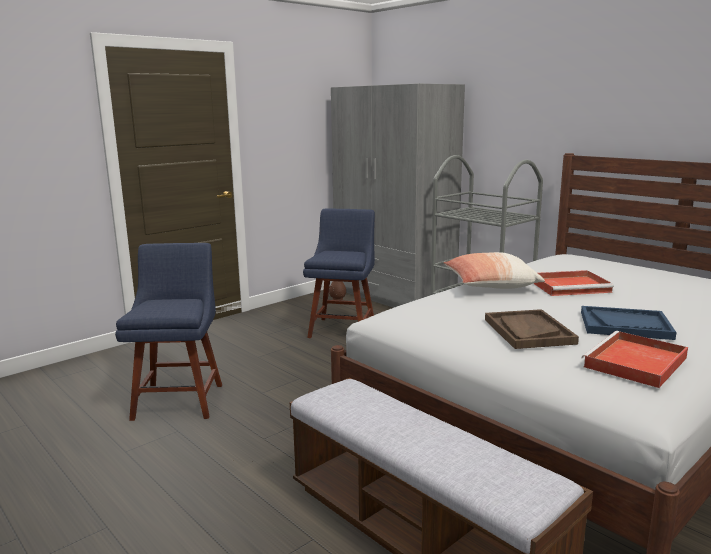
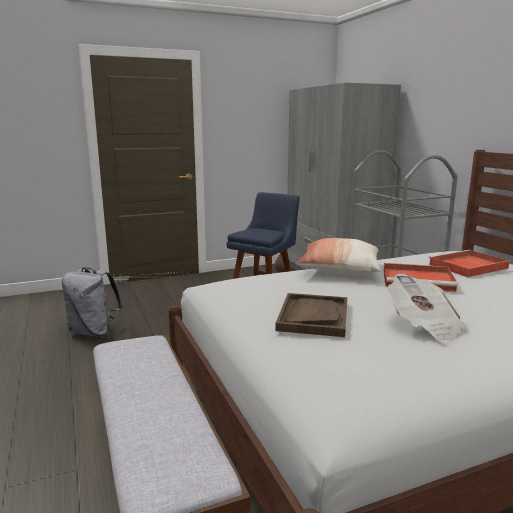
camera: 20 degrees right, 0 degrees up
(180, 399) = (93, 332): blue chair -> grey backpack
(625, 325) = (424, 326): blue tray -> newspaper
(635, 363) = (379, 367): red tray -> red tray (467, 266)

